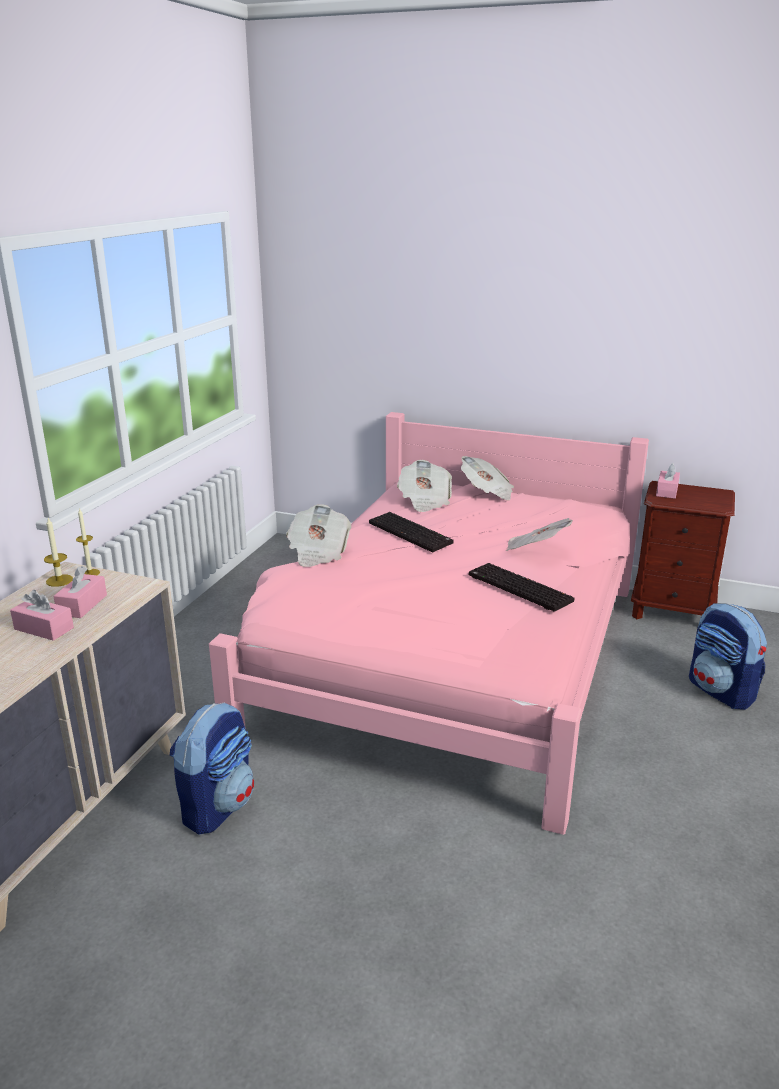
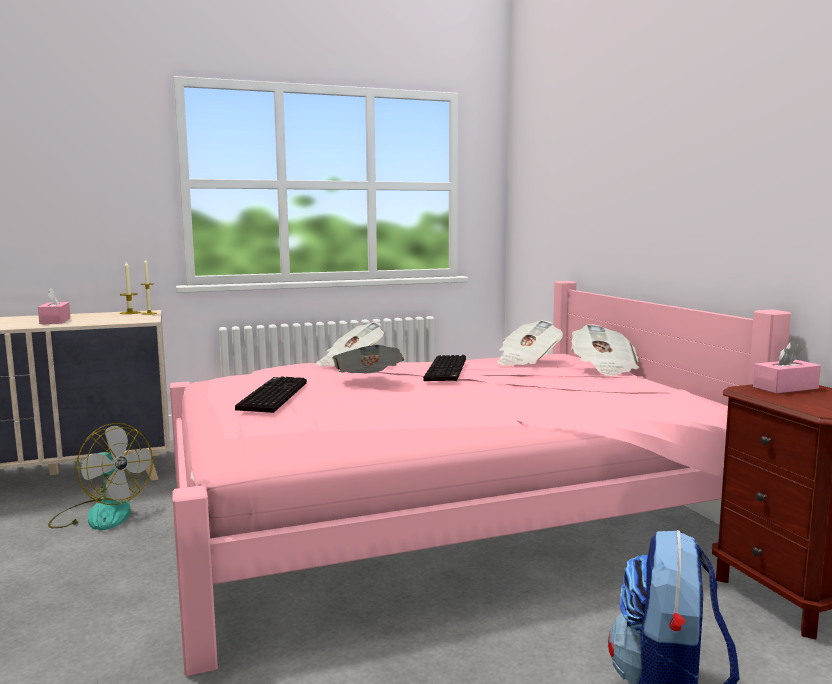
camera: 50 degrees right, 15 degrees down
(82, 605) = (98, 319): pink tissue box -> none
(217, 806) = (101, 514): backpack -> fan
(517, 588) = (410, 414): keyboard -> keyboard (272, 396)
(535, 550) = (515, 403): newspaper -> newspaper (368, 380)

